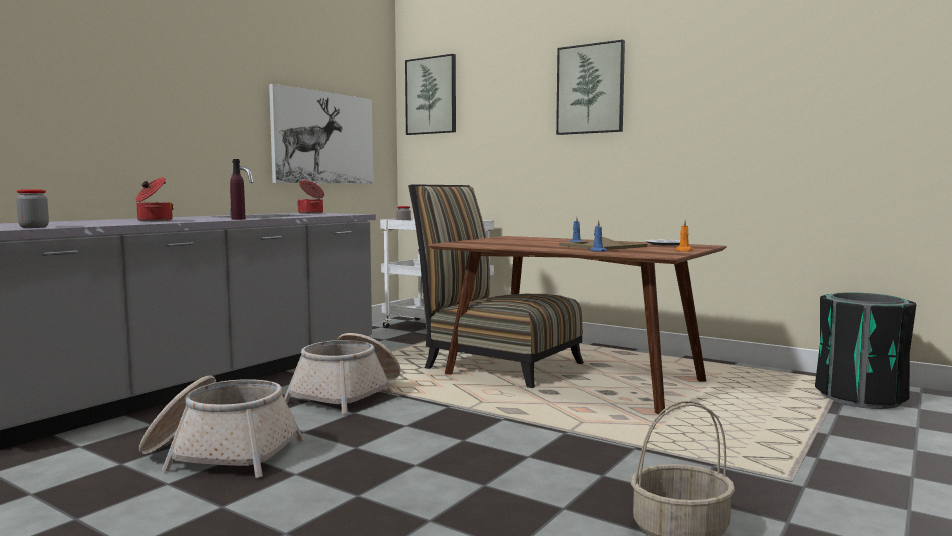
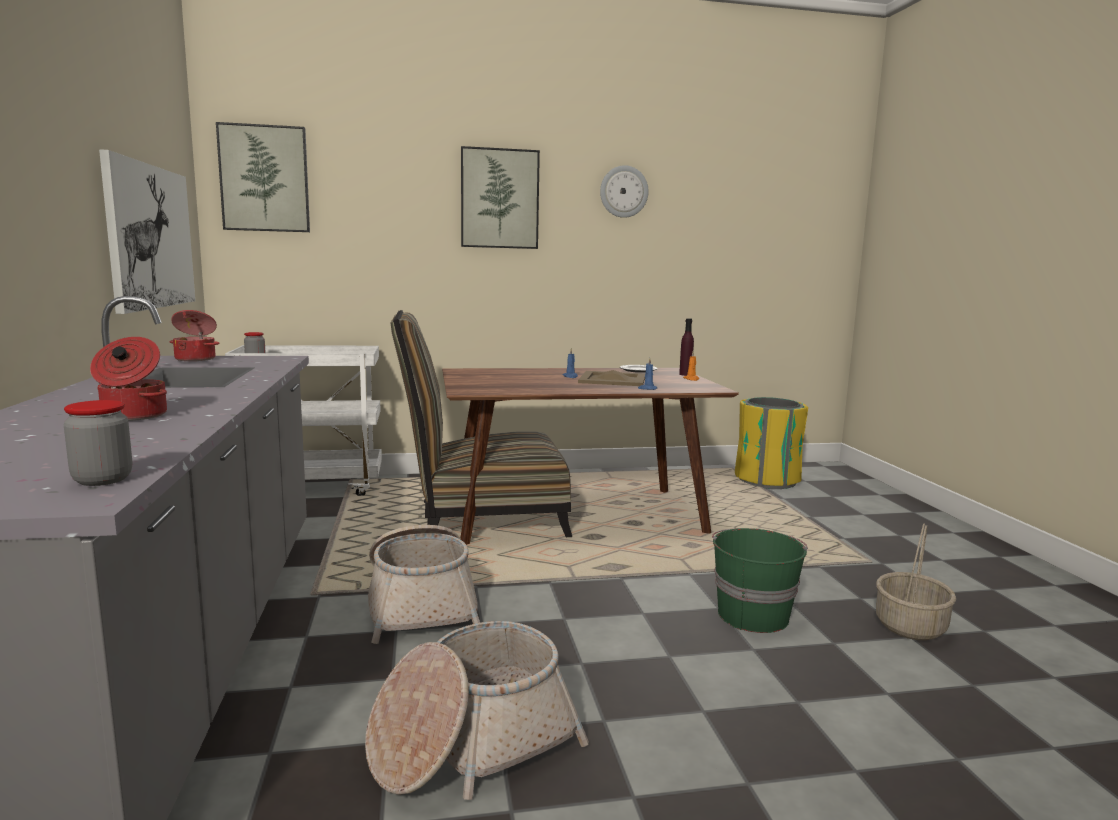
camera: 45 degrees left, 5 degrees up
(238, 219) = (242, 393): purple bottle -> purple bottle (685, 374)
(544, 469) = (752, 614): none -> green bucket
(709, 66) = (623, 191): none -> wall clock
(860, 397) = (766, 480): black trash can -> yellow trash can

